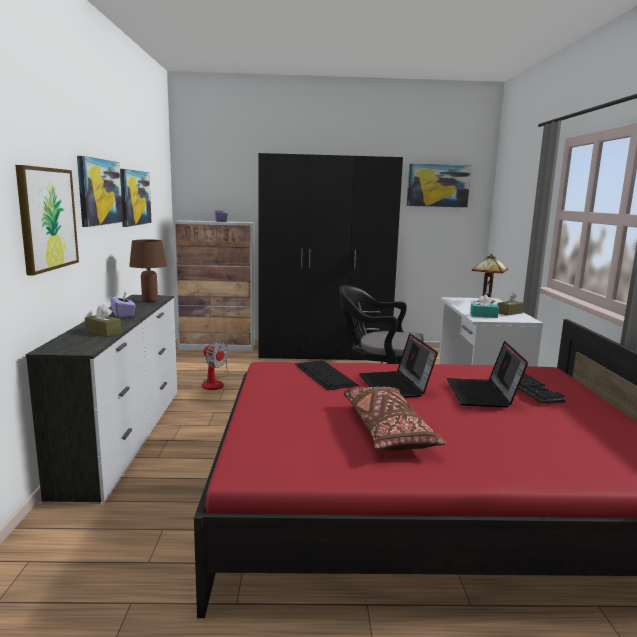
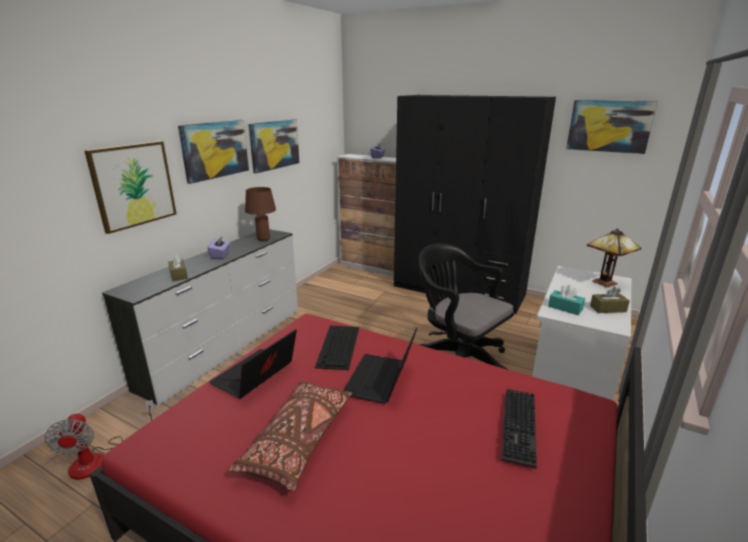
camera: 30 degrees right, 10 degrees up
(215, 383) = (334, 307): fan -> fan (100, 458)
(483, 394) = (452, 422): laptop -> laptop (255, 376)

